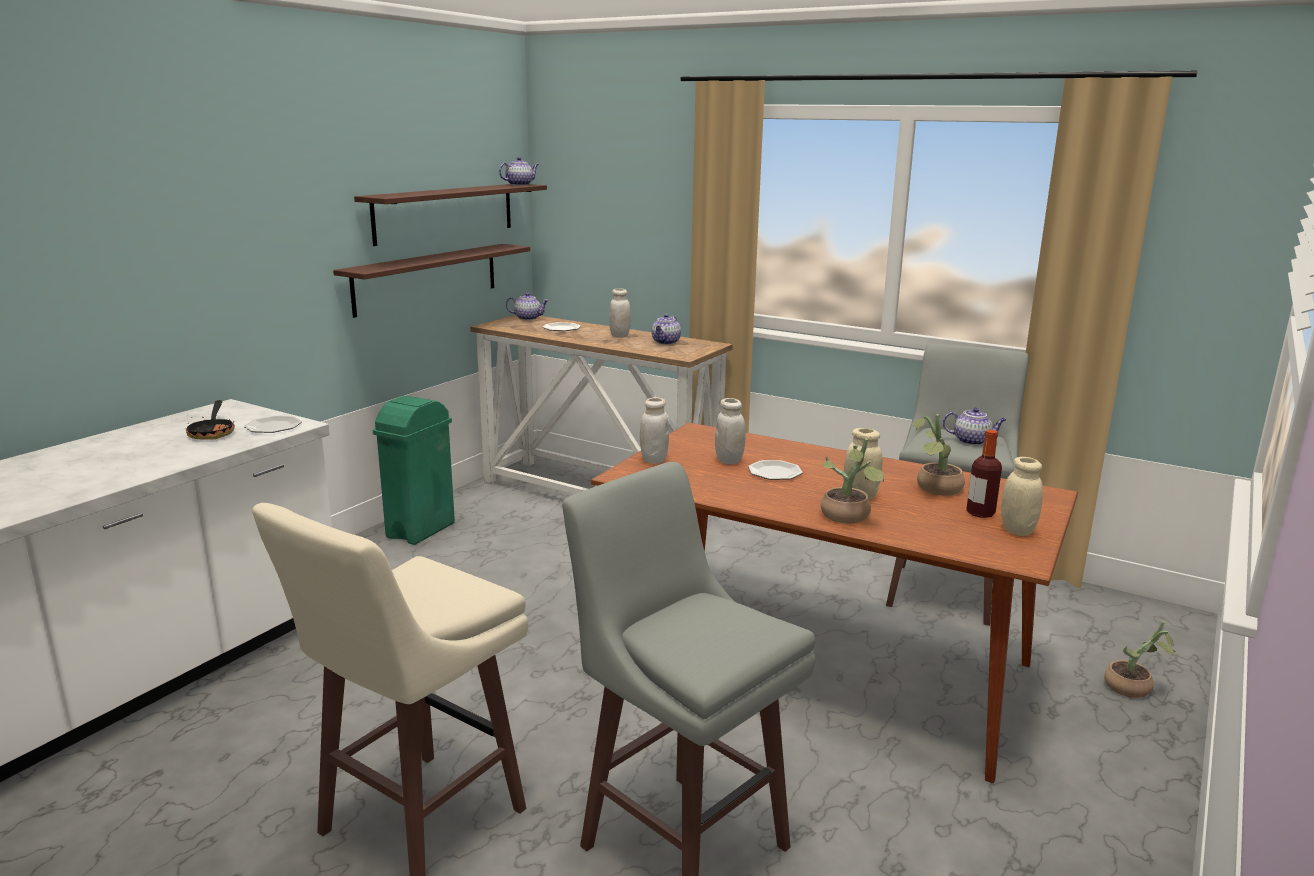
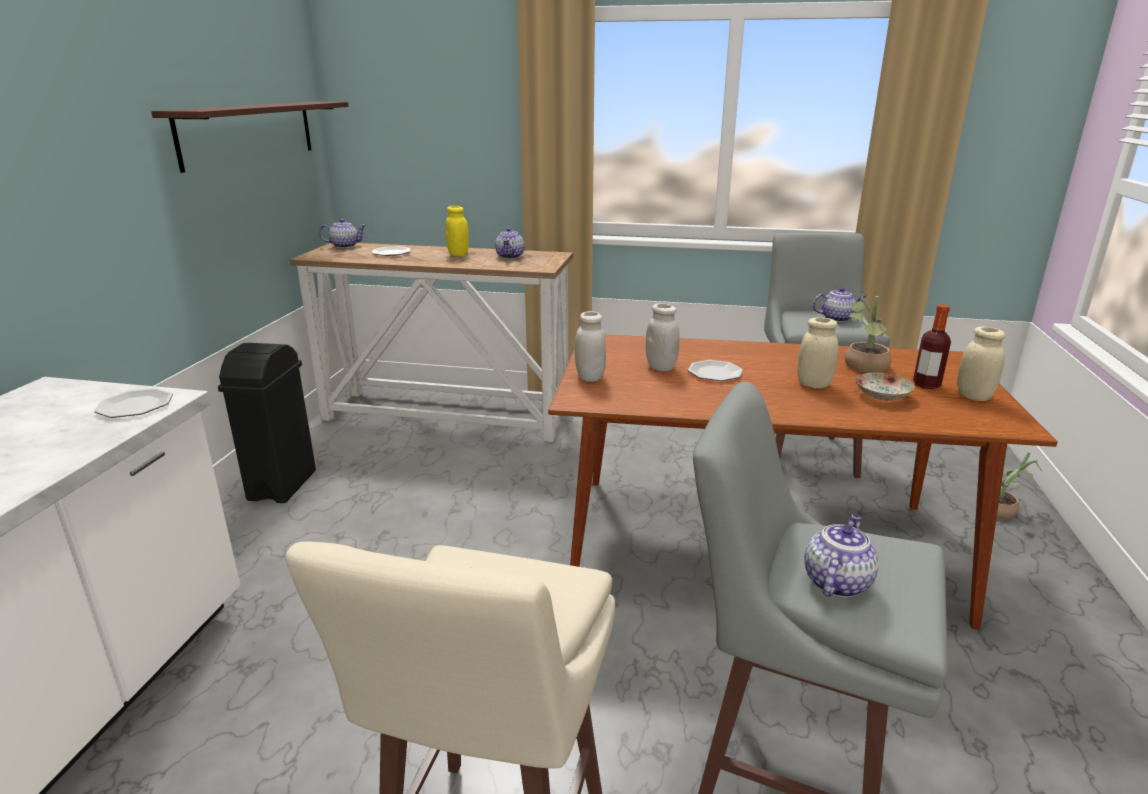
camera: 20 degrees left, 5 degrees up
(213, 432) = (51, 426): frying pan -> none
(420, 530) = (281, 486): green trash can -> black trash can
(427, 278) = (241, 209): shelf -> none
(520, 185) = (319, 101): teapot -> teapot (836, 581)
(620, 336) = (458, 254): white jar -> yellow jar
(848, 517) = (830, 409): potted plant -> none
(917, 515) = (881, 395): none -> plate

